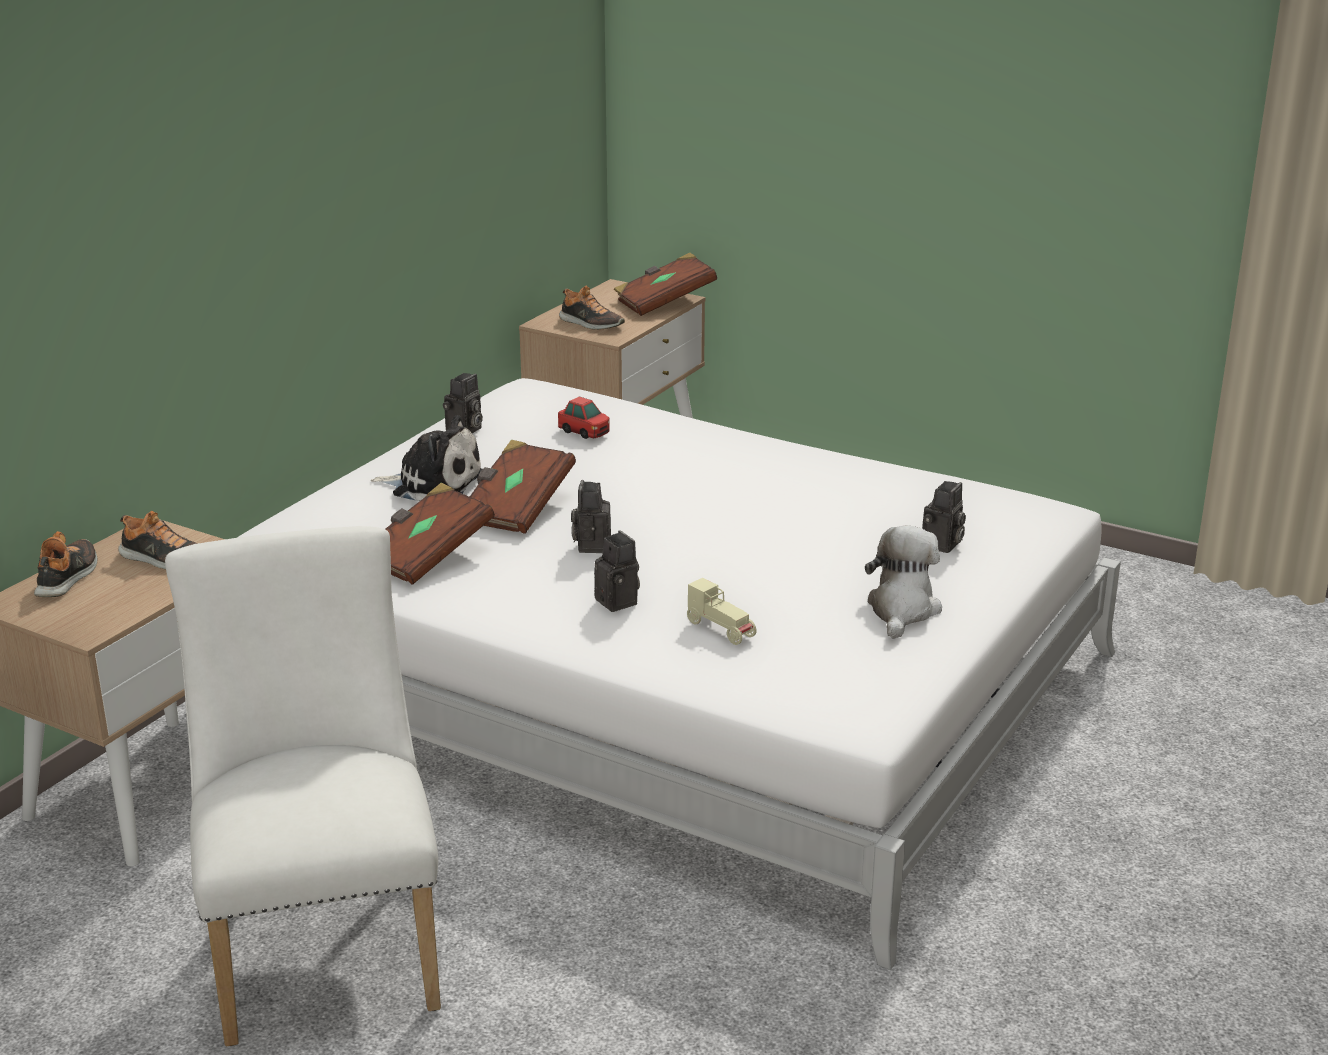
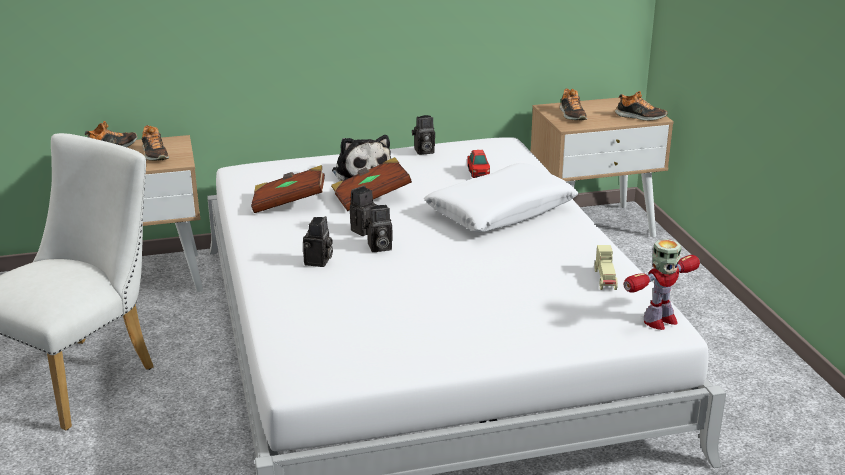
camera: 45 degrees right, 0 degrees up
(664, 303) = (640, 117): brown book -> shoe
(687, 465) = (500, 211): none -> white pillow
(721, 629) = (334, 298): beige toy car -> beige toy car (605, 280)
(902, 610) = (448, 336): plush toy -> none
(942, 545) = (549, 314): camera -> camera (378, 248)
(1036, 508) = (659, 321): none -> toy robot

